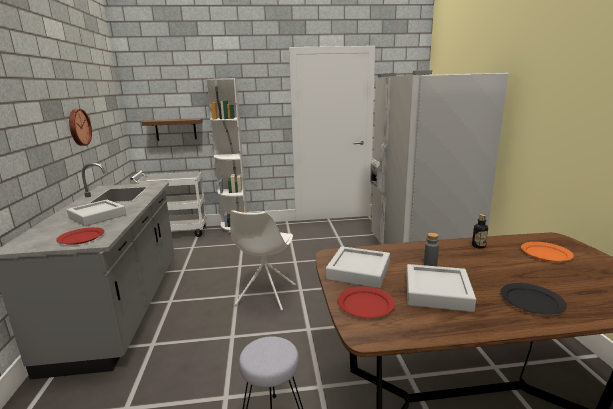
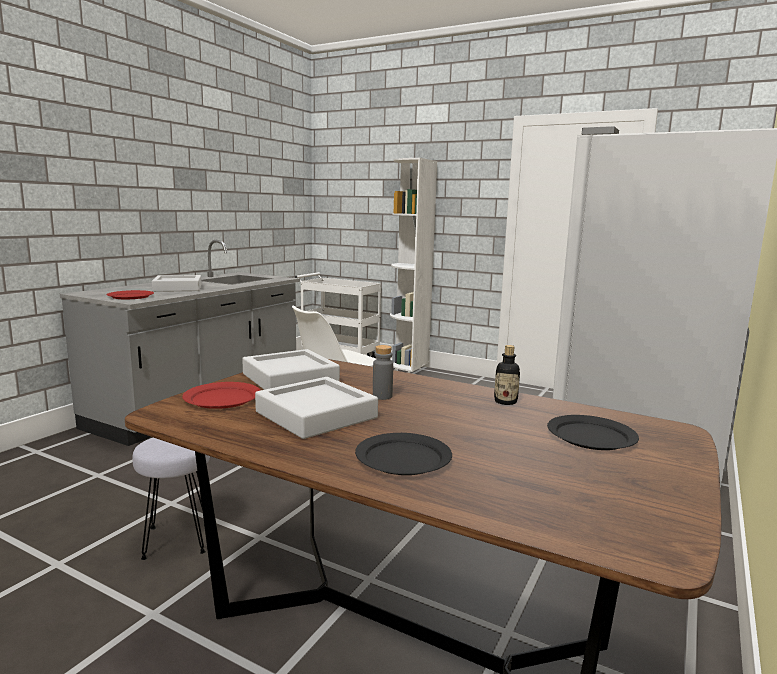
camera: 35 degrees right, 5 degrees down
(78, 127) = (224, 203): wall clock -> none
(176, 129) = (361, 225): brown shelf -> none
(545, 253) = (591, 436): orange plate -> black plate

